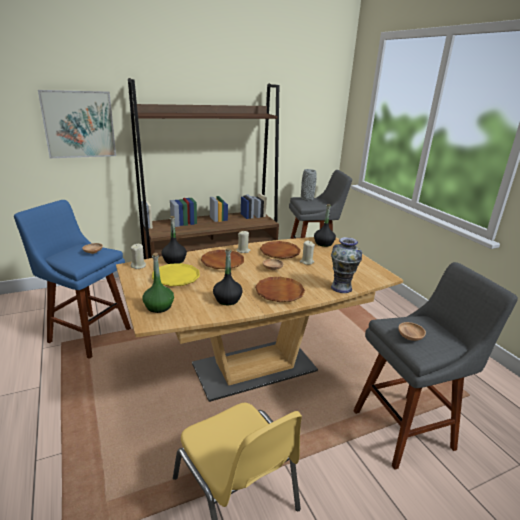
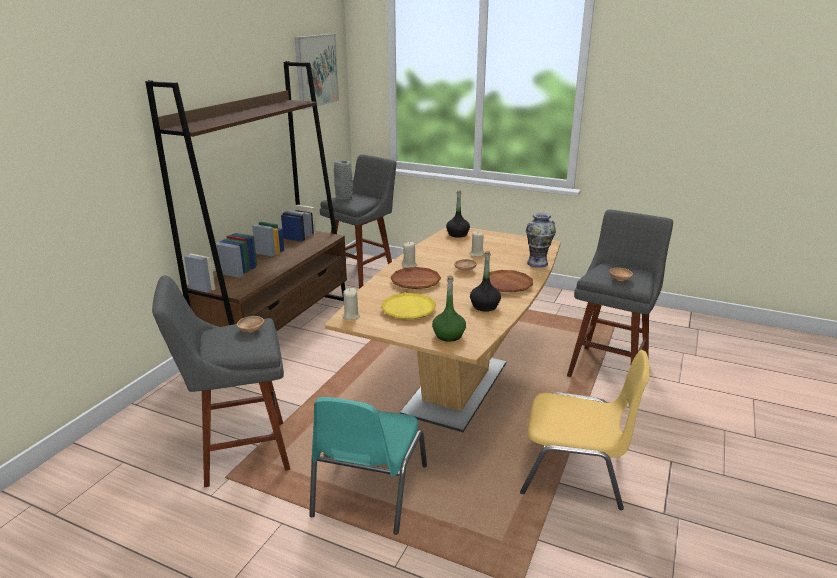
camera: 40 degrees left, 0 degrees up
(79, 124) = (89, 163): picture -> picture (316, 71)
(87, 334) = (239, 453): blue stool -> grey stool
(100, 400) = (368, 491): none -> turquoise chair
(174, 260) = (371, 298): black bottle -> none
(280, 252) = (441, 255): brown plate -> none

